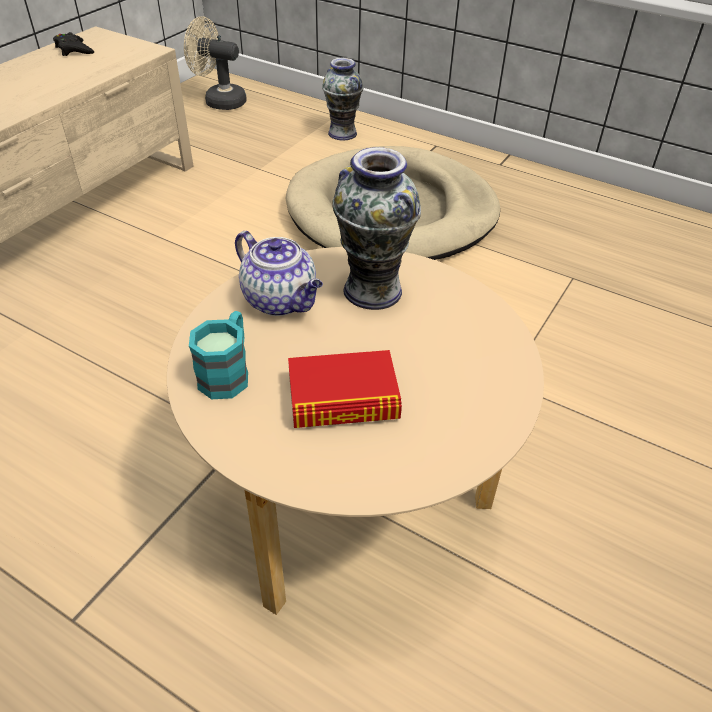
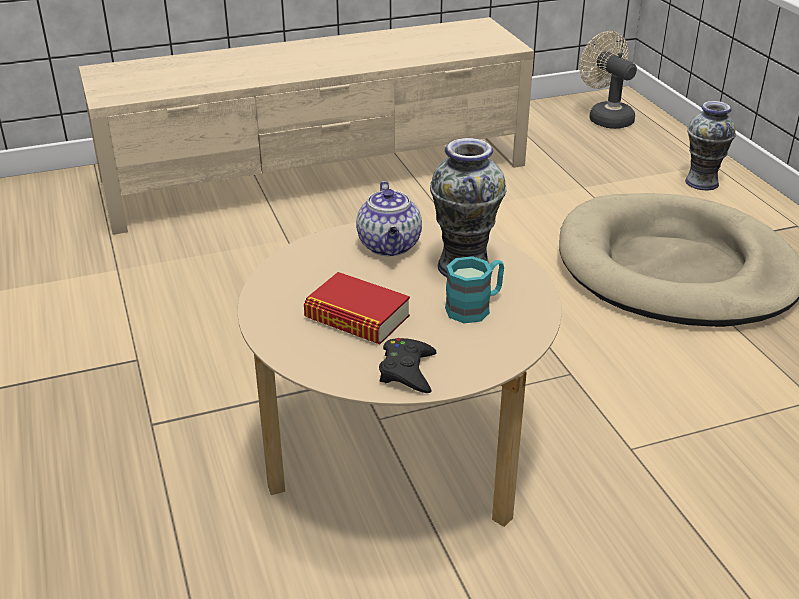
camera: 40 degrees right, 10 degrees down
(74, 50) = (451, 32): black game controller -> black game controller (407, 371)
(228, 372) = (305, 271): turquoise mug -> turquoise mug (475, 307)

